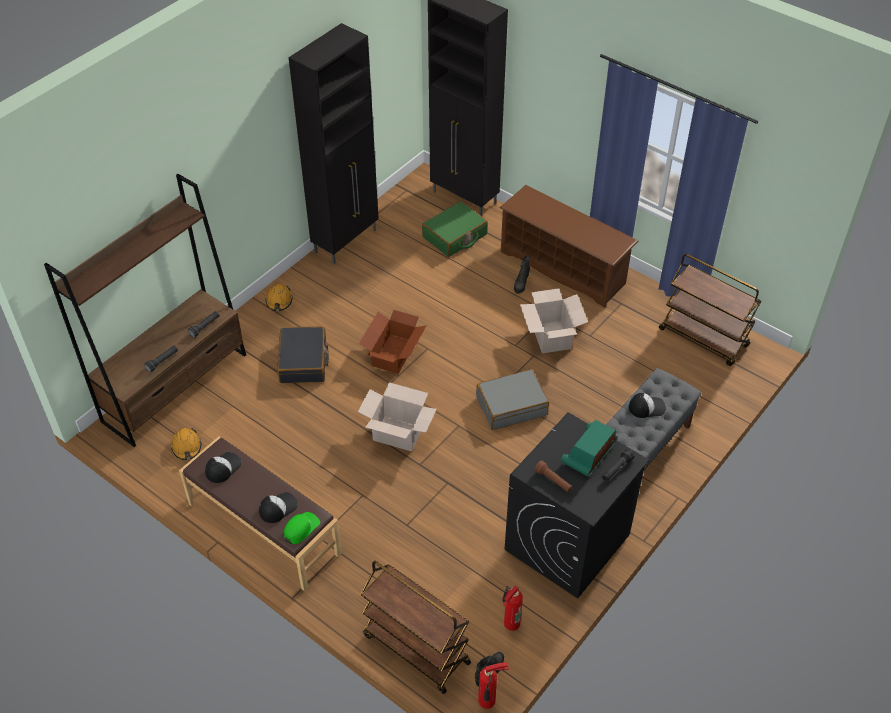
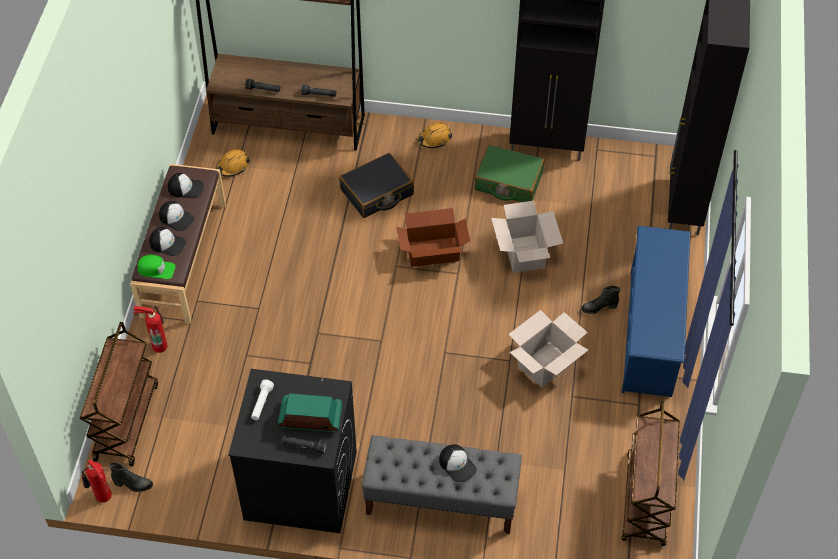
camera: 60 degrees right, 5 degrees up
(252, 489) = (176, 218): none -> cap
(397, 434) = (341, 300): cardboard box -> cardboard box (523, 254)
(455, 236) = (622, 224): green suitcase -> green suitcase (508, 182)
(509, 623) = (188, 478): fire extinguisher -> fire extinguisher (159, 345)
(511, 406) = (433, 371): grey suitcase -> none
(553, 480) = (261, 403): brown flashlight -> white flashlight
(563, 268) = (650, 333): brown shoe rack -> blue shoe rack

